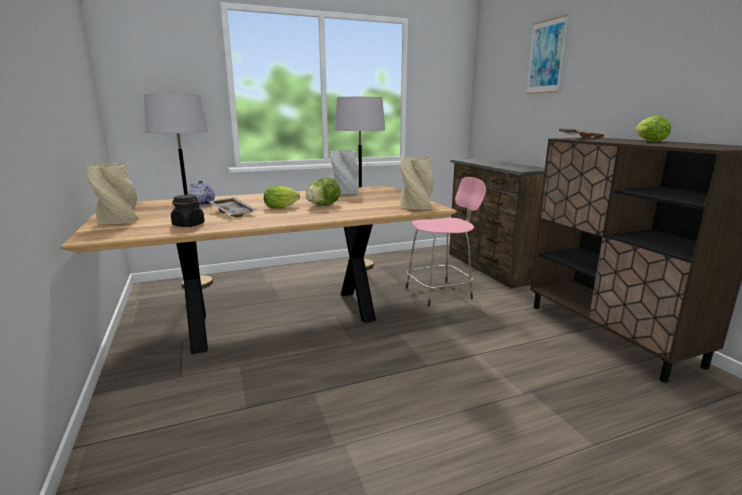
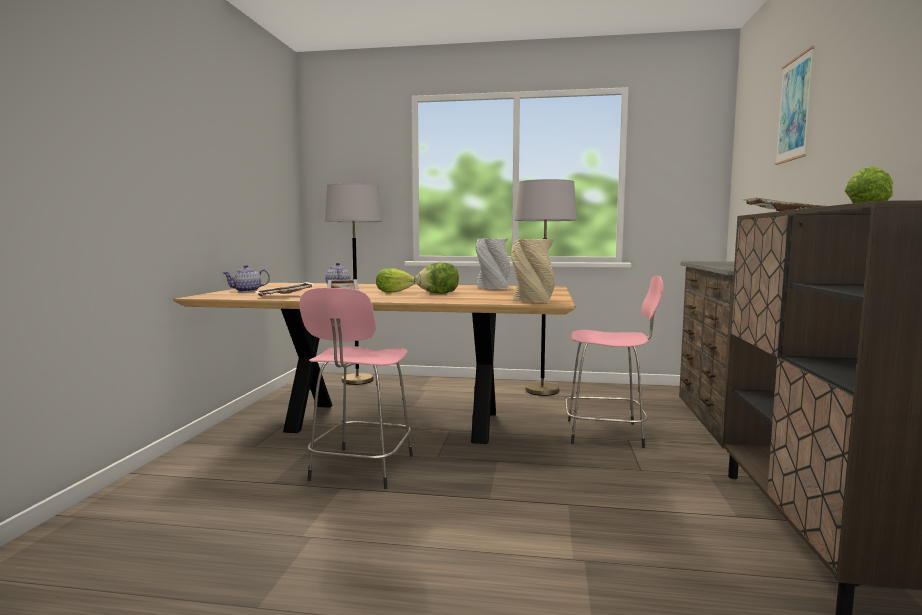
camera: 30 degrees right, 10 degrees down
(120, 221) = (247, 291): beige vase -> teapot
(188, 225) = (285, 296): black jar -> white tray
(308, 370) = (361, 469): none -> pink stool

